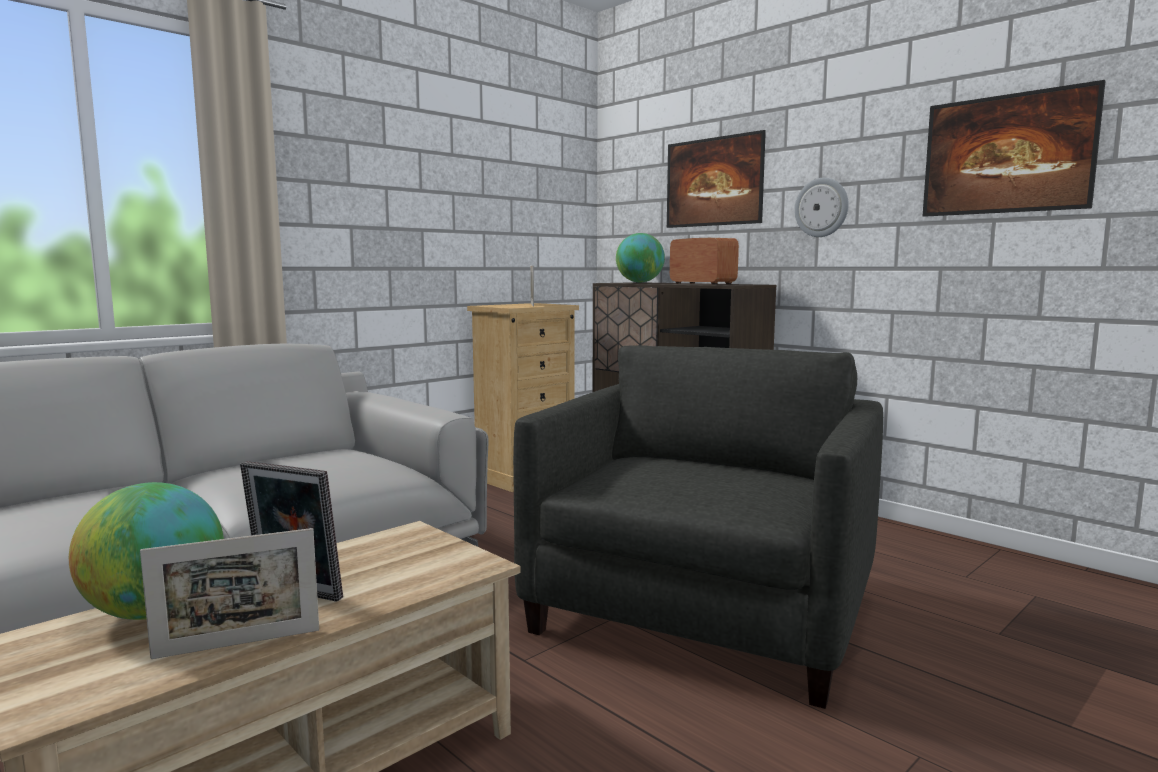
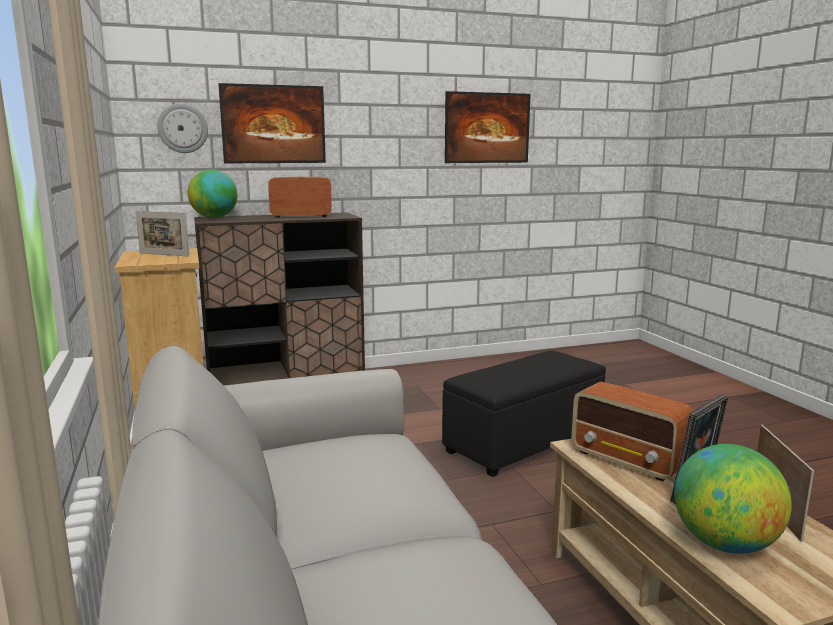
camera: 65 degrees left, 5 degrees up
(379, 557) = (628, 461): none -> radio
(703, 613) = (524, 442): grey armchair -> black ottoman
(821, 207) = (375, 153): wall clock -> wall clock (183, 128)

